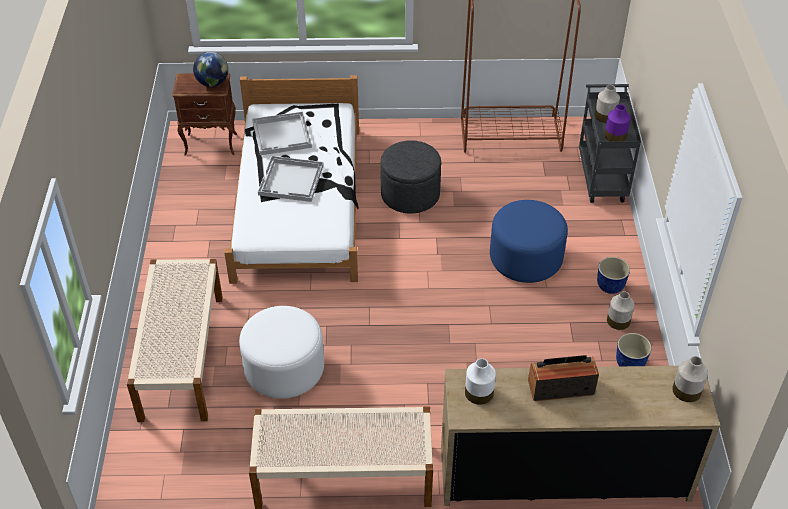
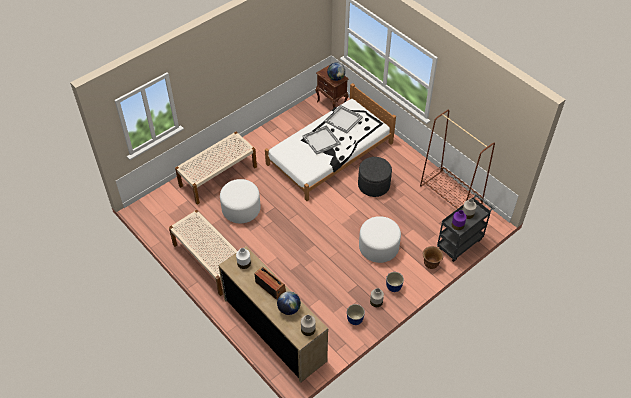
camera: 50 degrees right, 5 degrees up
(526, 259) = (378, 247): blue ottoman -> white ottoman
(605, 225) = (430, 264): none -> brown planter
(626, 390) = (289, 309): none -> globe

